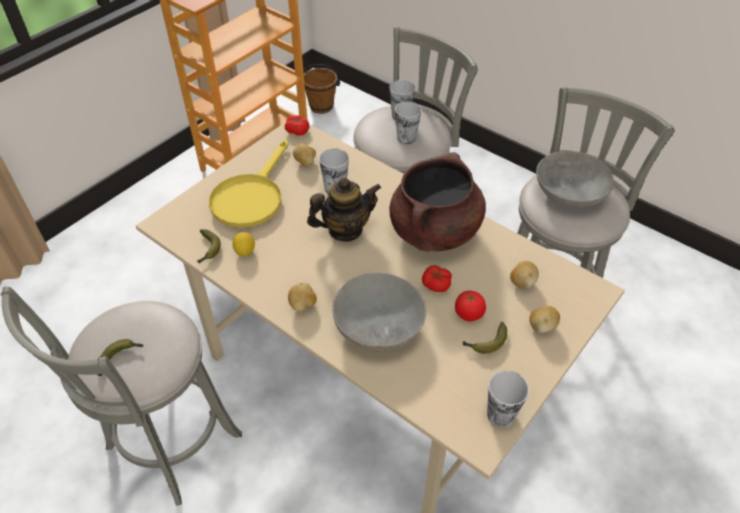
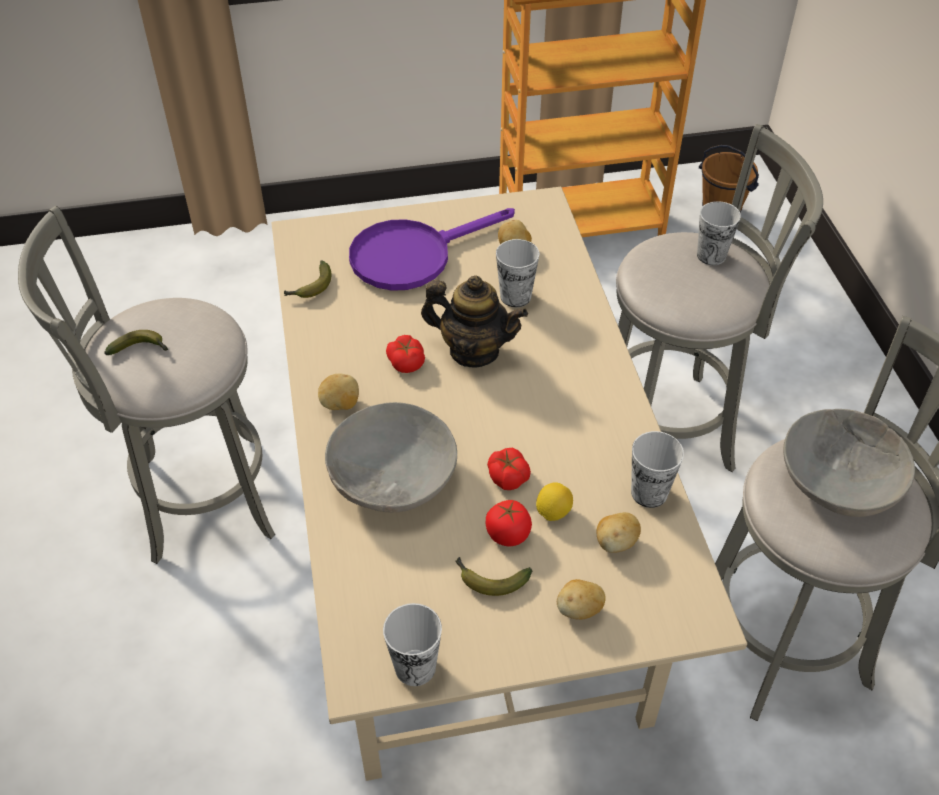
camera: 40 degrees right, 0 degrees up
(245, 251) = (344, 311): lemon -> lemon (553, 512)
(251, 197) = (413, 255): yellow frying pan -> purple frying pan
(297, 131) = (545, 206): tomato -> tomato (406, 362)
(406, 138) = (687, 287): cup -> cup (649, 493)
(434, 232) = (575, 416): brown cooking pot -> none

